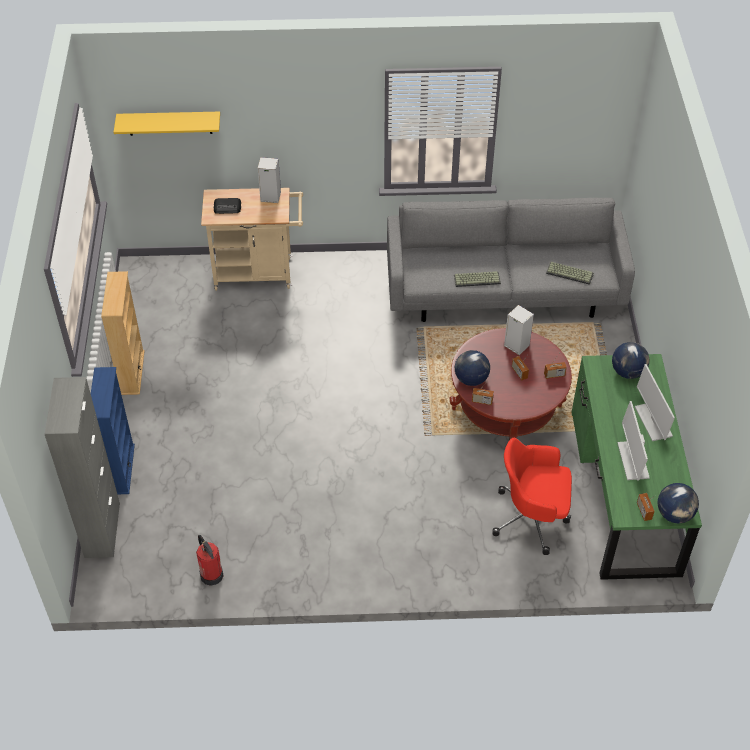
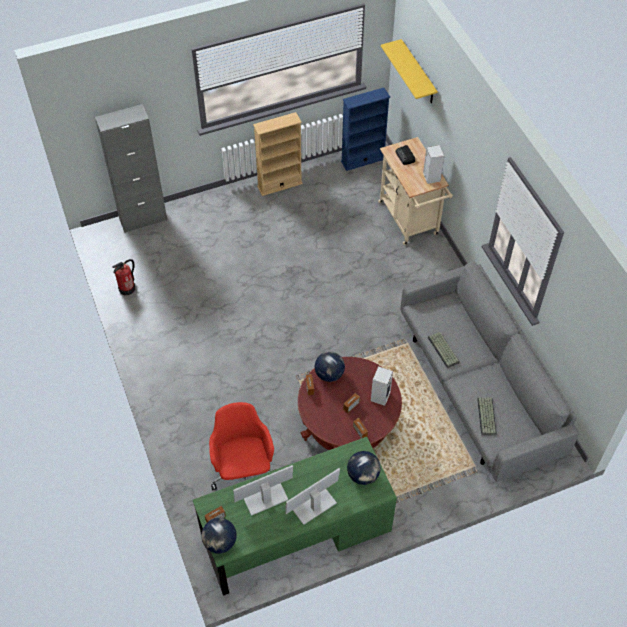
camera: 70 degrees right, 5 degrees up
(121, 469) = (195, 210): blue bookcase -> blue bookcase (362, 160)

